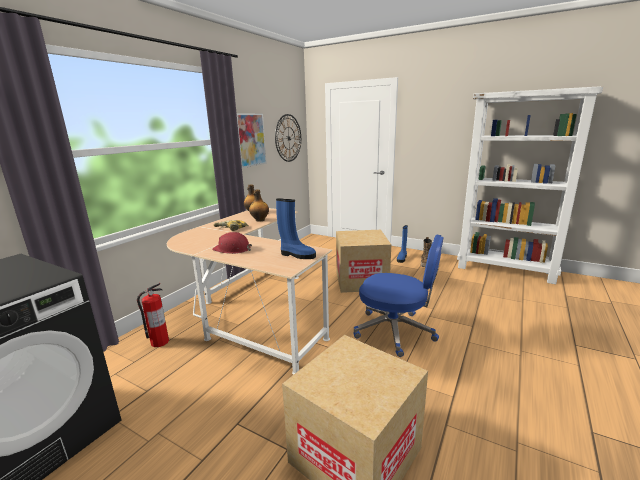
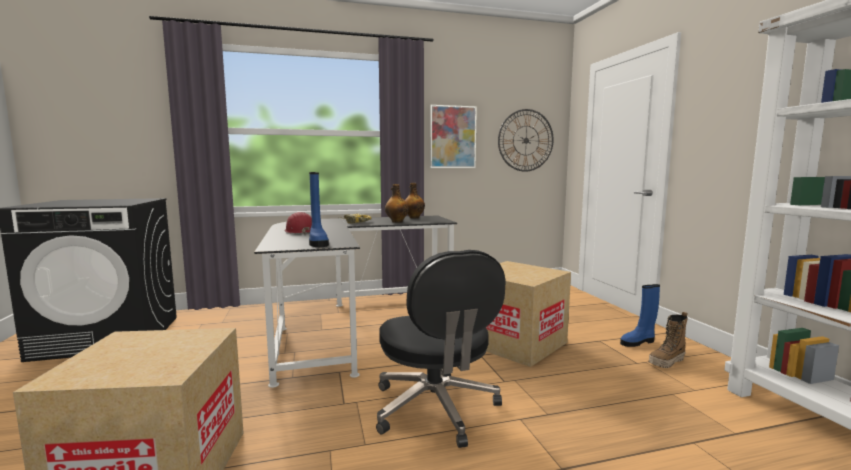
camera: 45 degrees right, 10 degrees down
(159, 342) = (257, 317): fire extinguisher -> none
(252, 312) = (351, 325): beige desk -> black desk
(396, 331) = (436, 409): blue office chair -> black office chair

